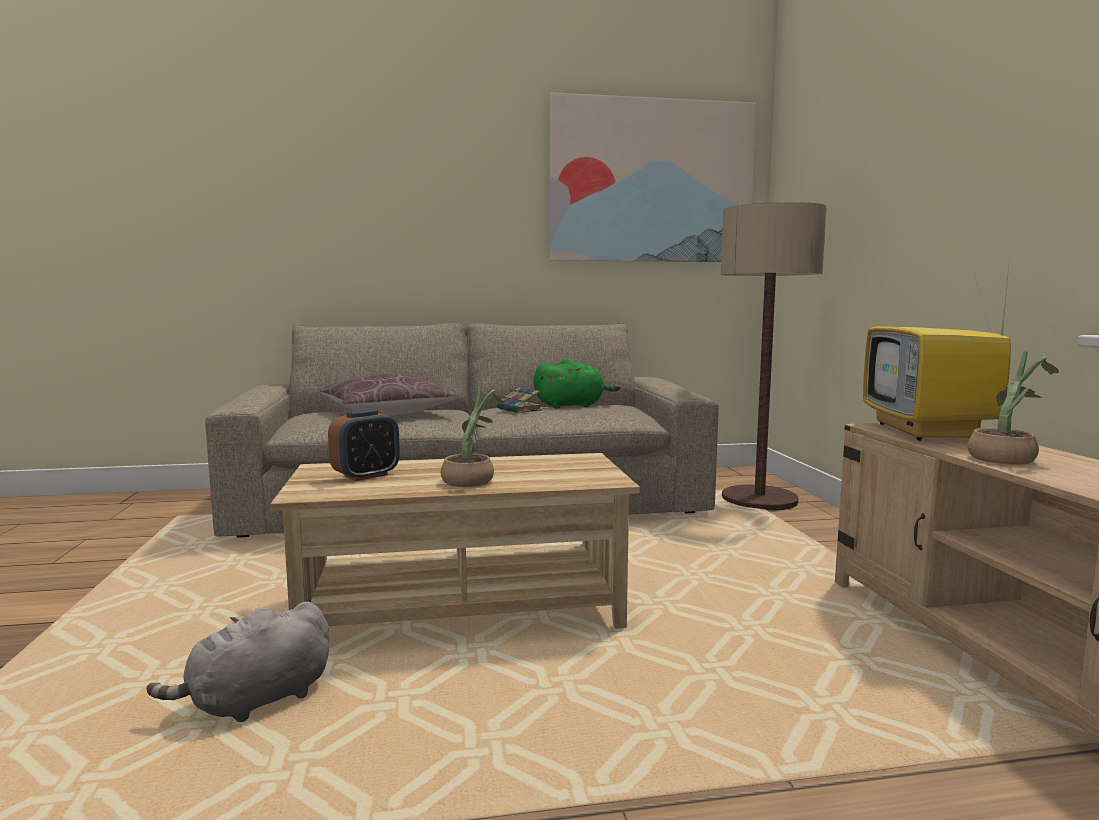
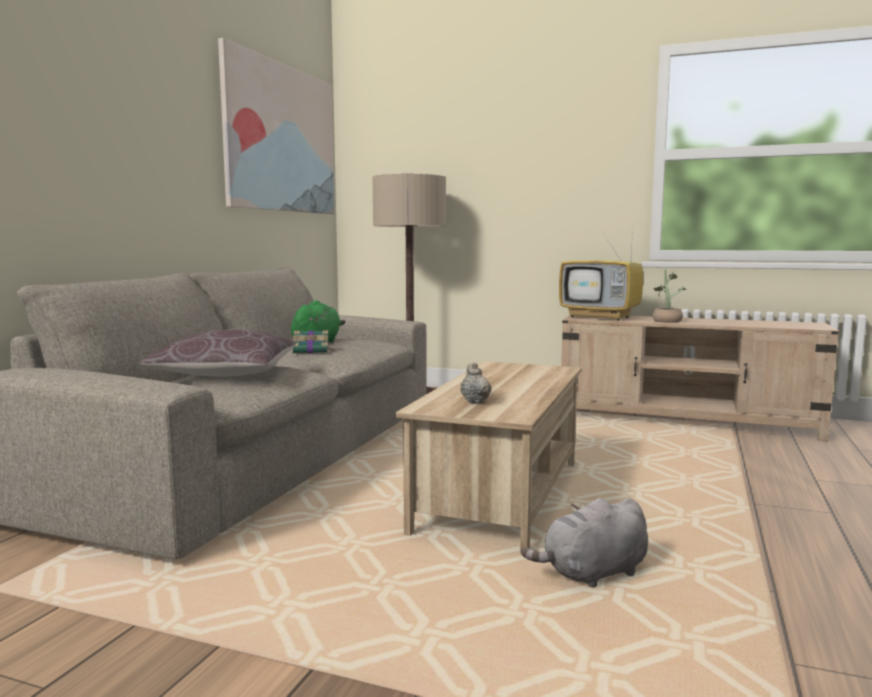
camera: 60 degrees left, 0 degrees up
(256, 701) = (592, 574): grey plush toy -> grey plush toy turned 75 degrees clockwise
(366, 476) = (475, 401): alarm clock -> beige teapot
(473, 480) = (525, 385): potted plant -> none

